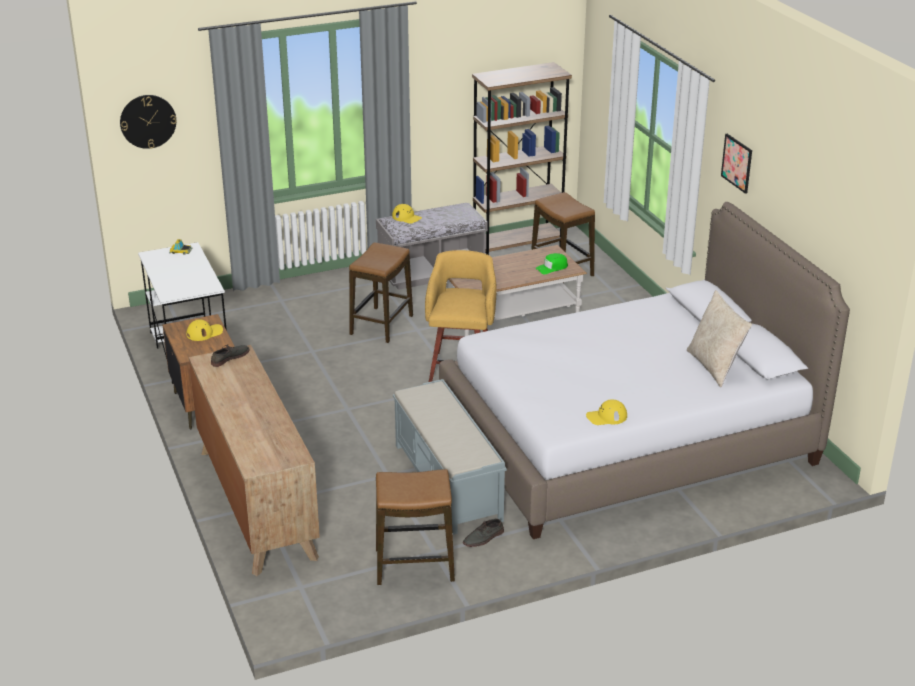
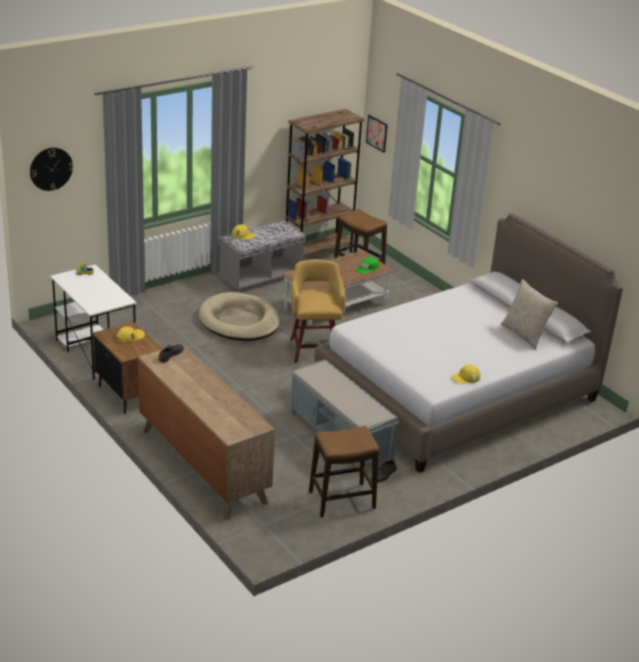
camera: 15 degrees left, 0 degrees up
(381, 325) = (239, 321): stool -> beige dog bed
(737, 163) = (517, 184): picture -> picture (377, 133)

